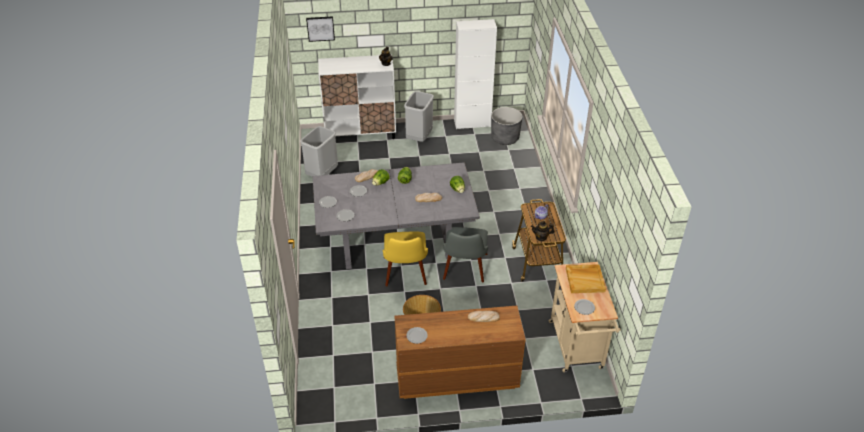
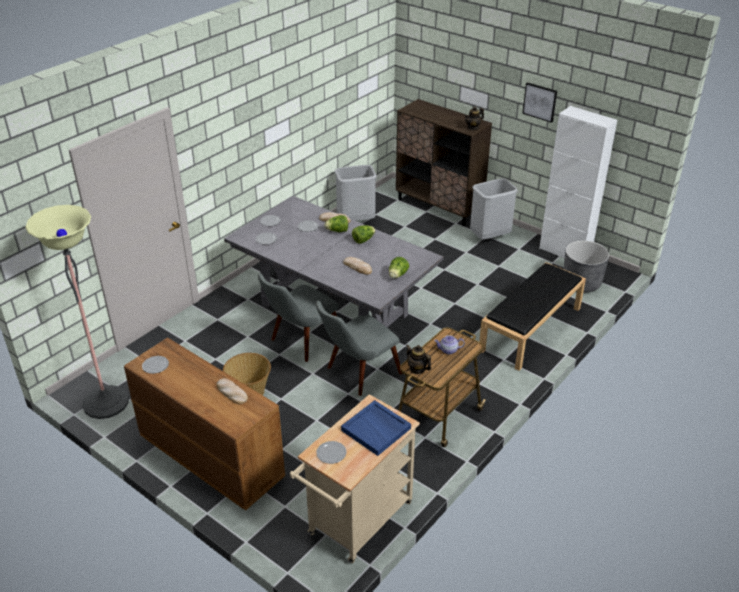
camera: 45 degrees right, 5 degrees down
(320, 28) = (425, 62): picture -> picture (540, 102)
(343, 399) = (106, 402): none -> floor lamp
(361, 133) = (439, 206): white cabinet -> brown cabinet
(406, 275) = (300, 342): yellow chair -> grey chair
(516, 183) = (530, 329): none -> black bench
(585, 280) = (376, 429): beige tray -> blue tray

